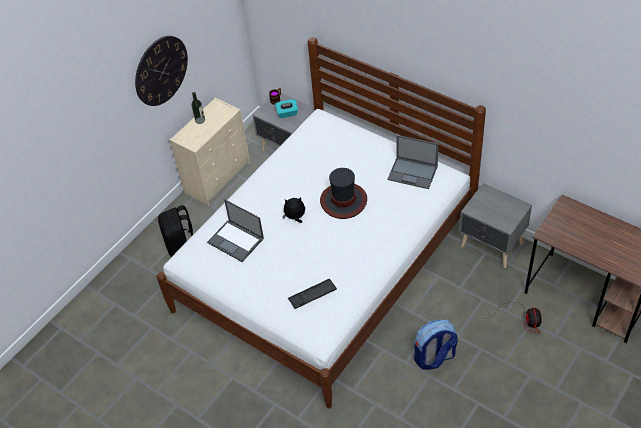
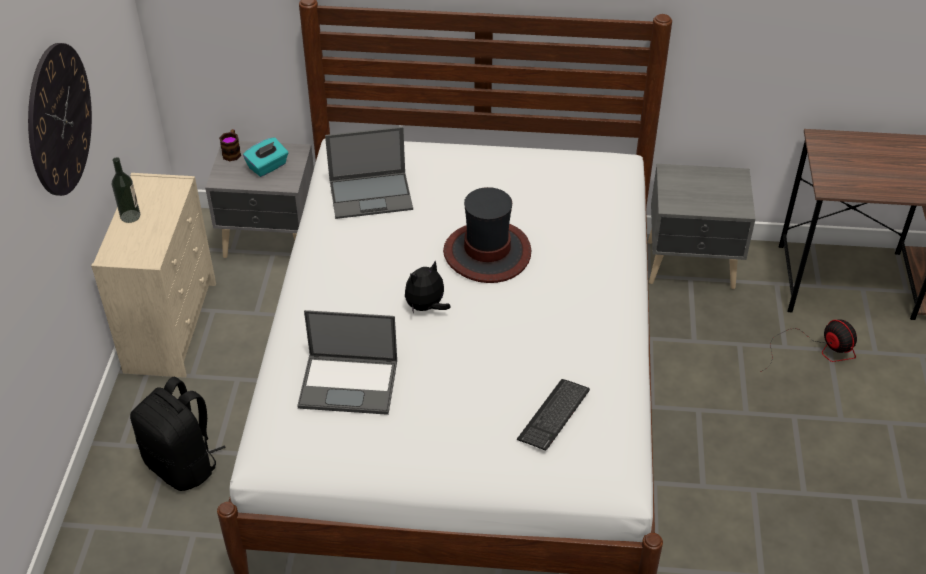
camera: 35 degrees left, 5 degrees down
(413, 173) = (563, 175): laptop -> laptop (372, 195)
(434, 357) = (739, 459): backpack -> none

